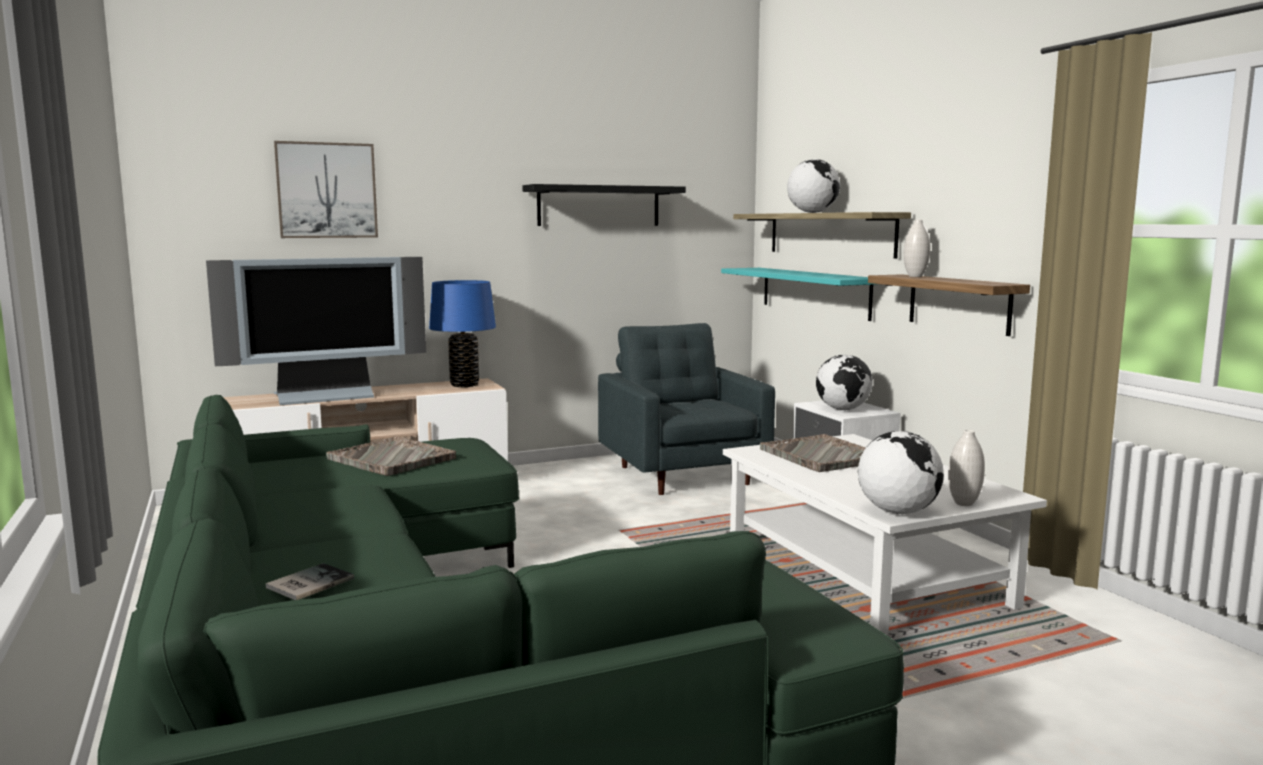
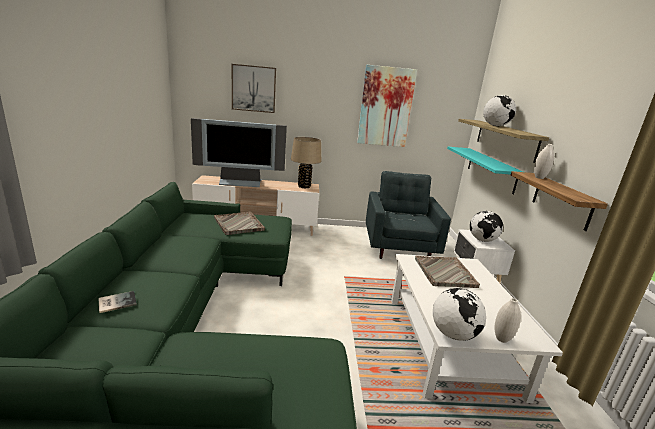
camera: 20 degrees right, 10 degrees up
(464, 385) = (304, 186): blue table lamp -> beige table lamp
(599, 206) = (385, 107): black shelf -> picture

